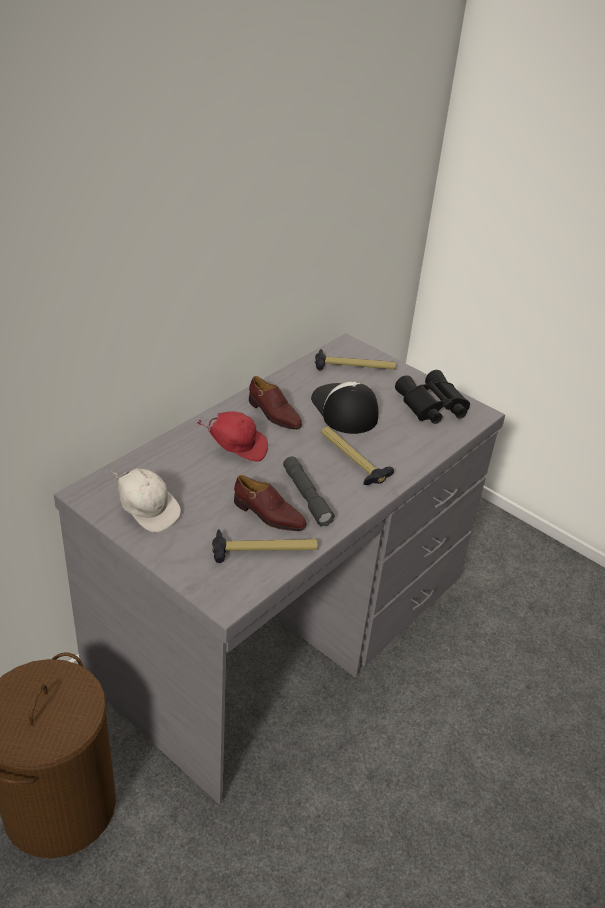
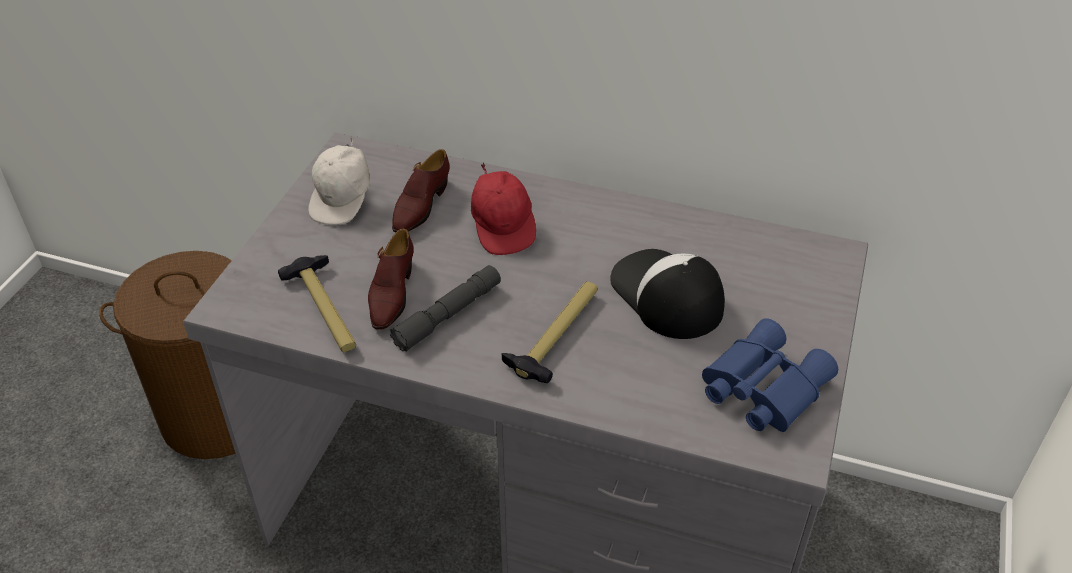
camera: 70 degrees right, 5 degrees up
(274, 414) = (598, 235): brown shoe -> brown shoe (420, 206)
(343, 409) = (666, 295): cap -> cap turned 75 degrees counterclockwise
(354, 367) = (784, 276): hammer -> none
(431, 406) = (760, 387): black binoculars -> blue binoculars

